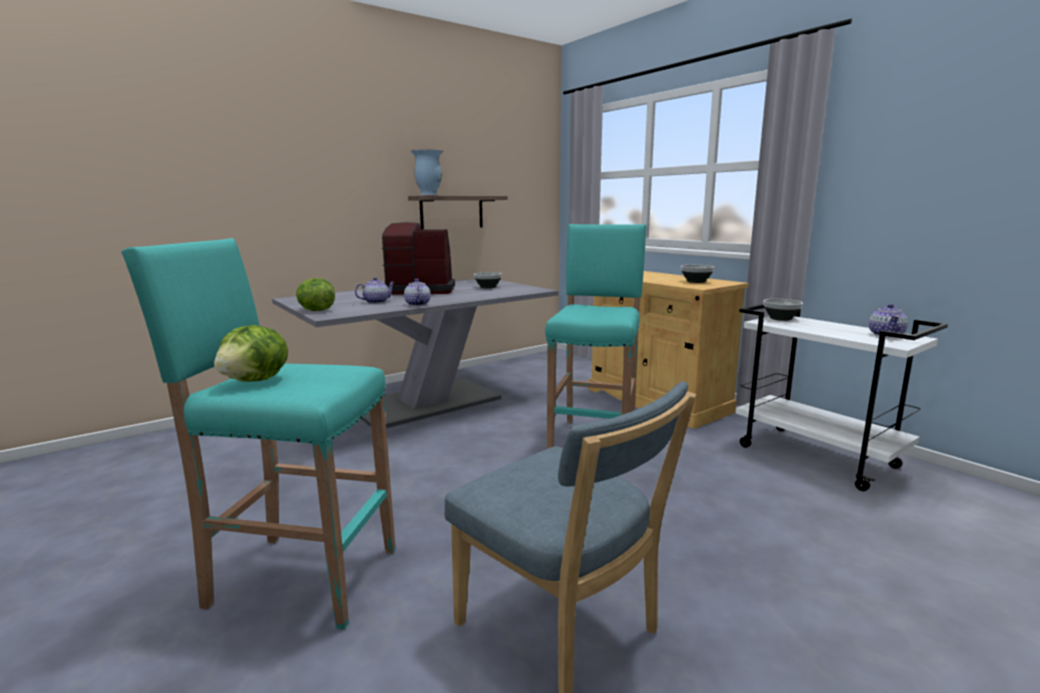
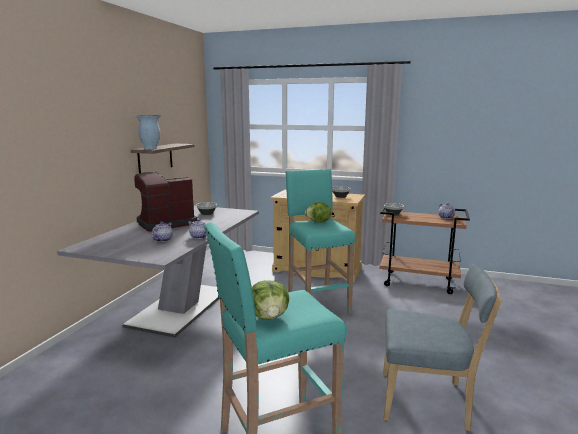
camera: 35 degrees left, 0 degrees up
(316, 311) = (138, 256): lettuce -> lettuce (318, 222)
(818, 457) = (419, 282): white cart -> brown cart

